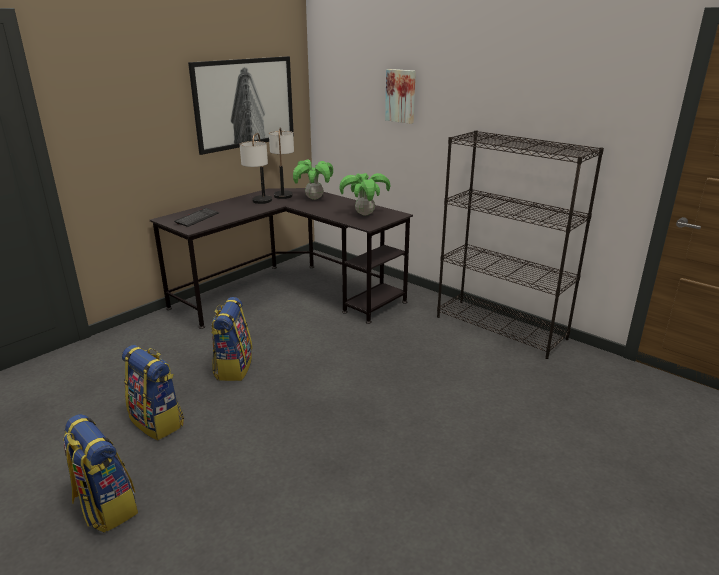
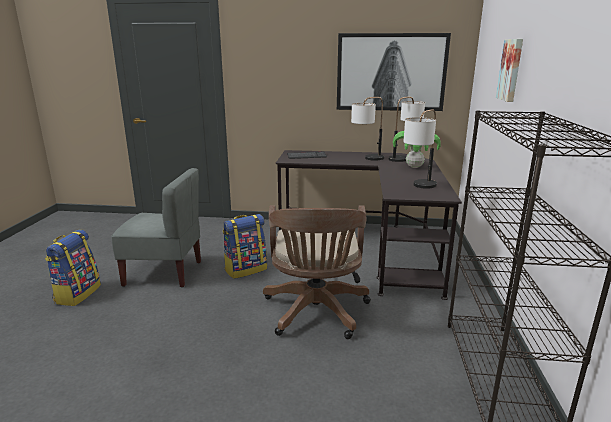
camera: 55 degrees right, 5 degrees down
(158, 422) = (164, 273): backpack -> grey chair
(359, 360) = (316, 313): none -> brown office chair
(365, 214) = (418, 187): potted plant -> table lamp

